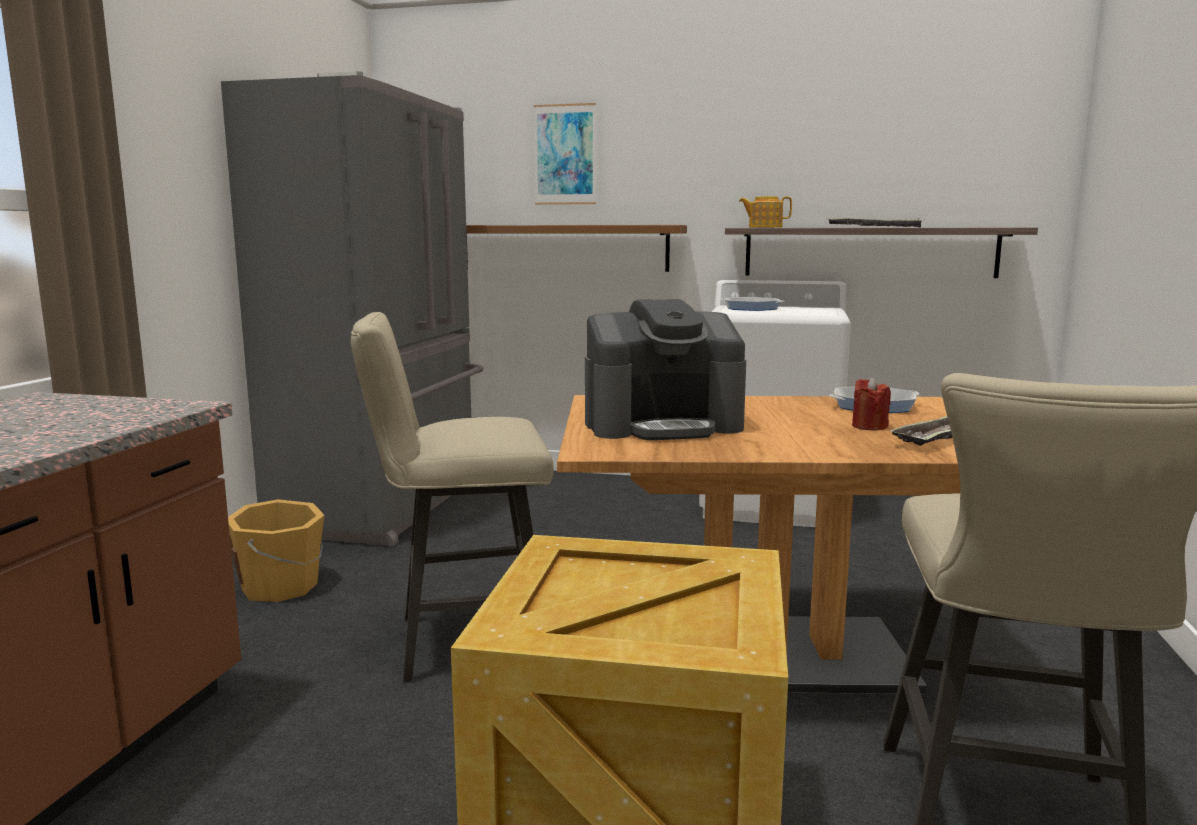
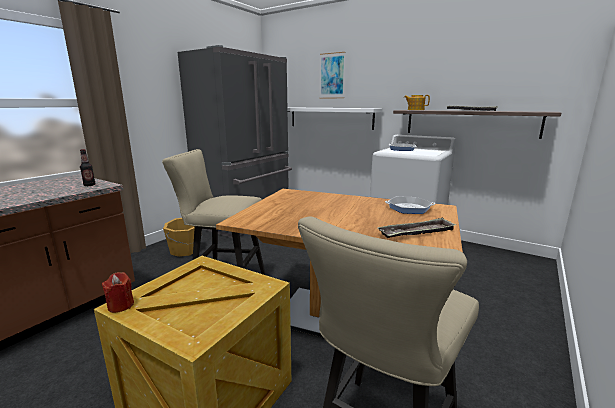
camera: 20 degrees right, 5 degrees up
(143, 408) = (89, 185): none -> bottle
(563, 248) = (330, 117): brown shelf -> white shelf
(663, 425) = (291, 209): coffee machine -> none
(869, 426) = (386, 221): red candle -> red candle (121, 305)

